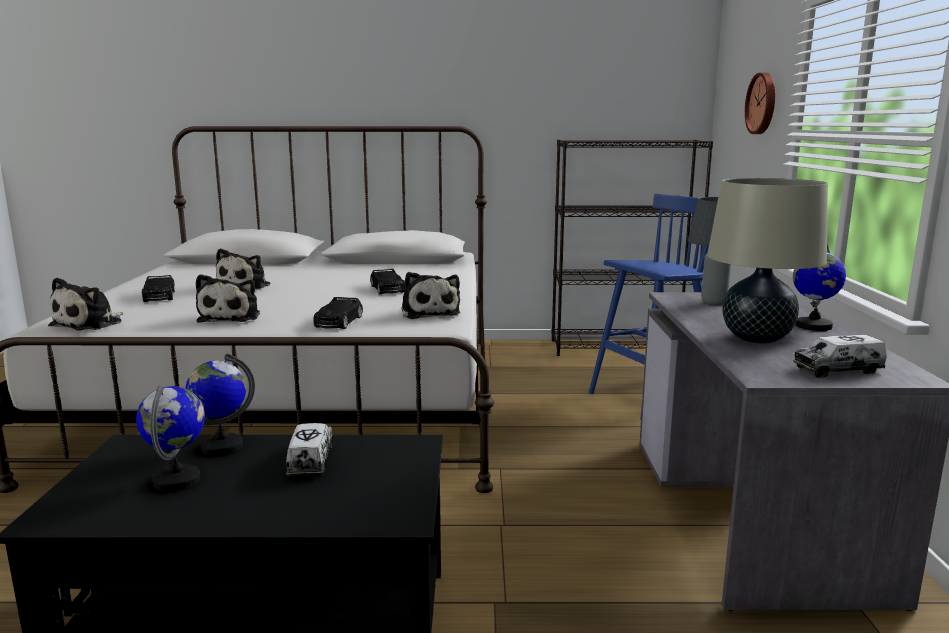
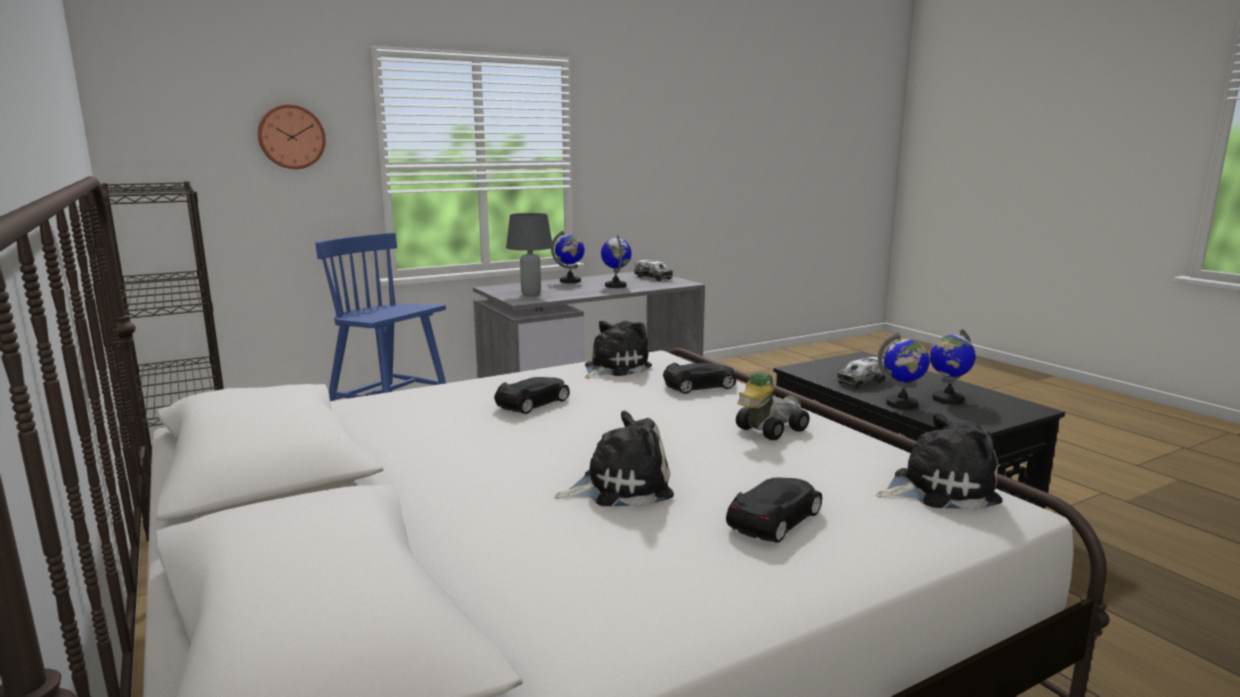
camera: 120 degrees left, 0 degrees up
(231, 317) = (767, 430): plush toy -> toy car
(756, 338) = (616, 286): beige table lamp -> globe

